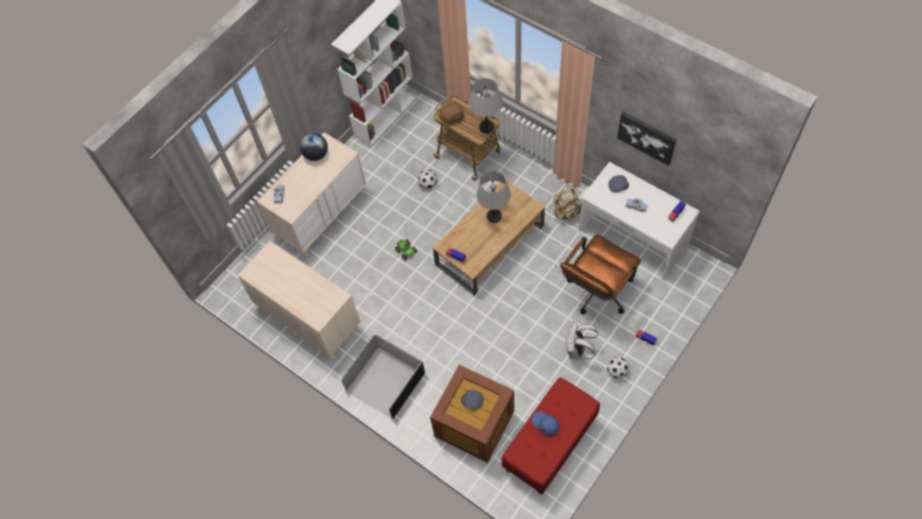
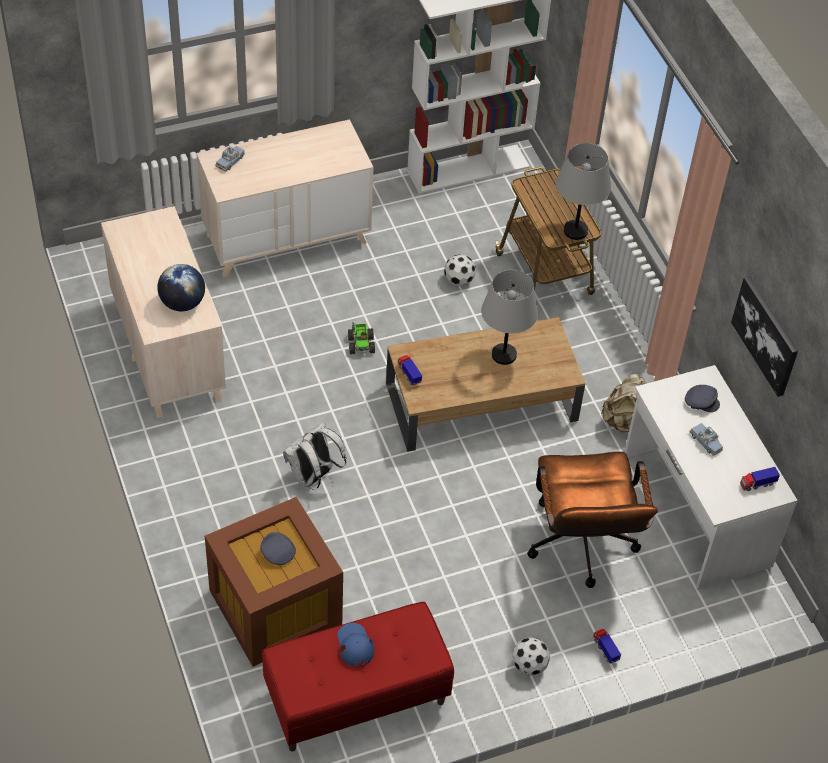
camera: 25 degrees right, 10 degrees down
(316, 155) = (317, 140): globe -> globe (182, 303)
(384, 381) = (201, 483): black storage box -> none
(451, 118) = (537, 195): brown plush toy -> none
(577, 350) = (494, 605): white backpack -> white backpack (313, 476)
(596, 293) = (581, 549): brown office chair -> brown office chair turned 75 degrees counterclockwise

